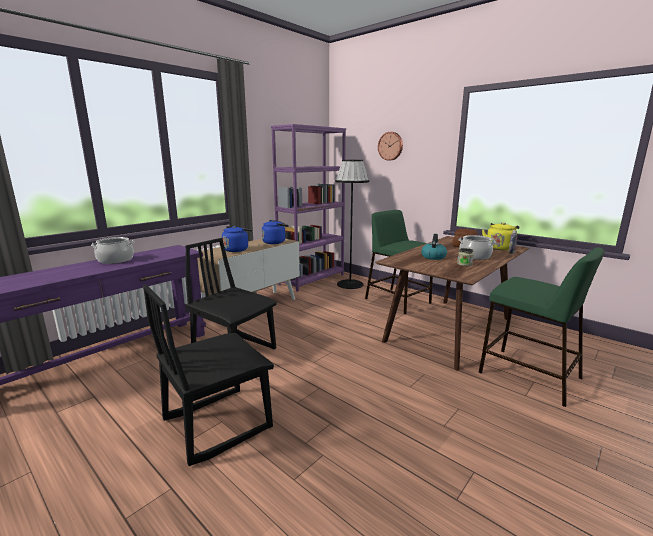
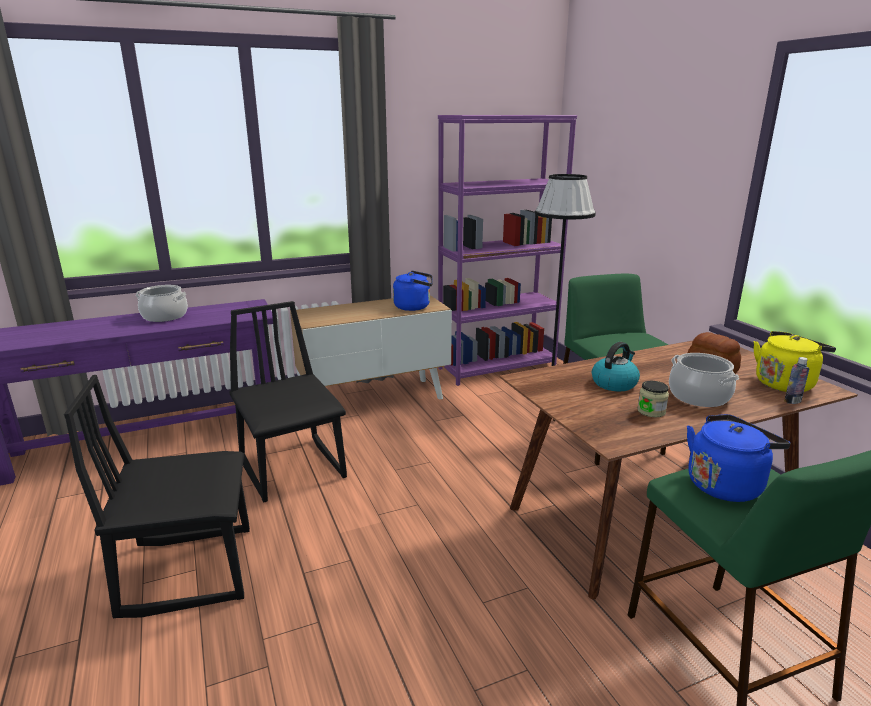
camera: 25 degrees right, 5 degrees up
(237, 249) = (346, 314): blue kettle -> blue kettle (726, 484)
(390, 146) = (645, 152): wall clock -> none

